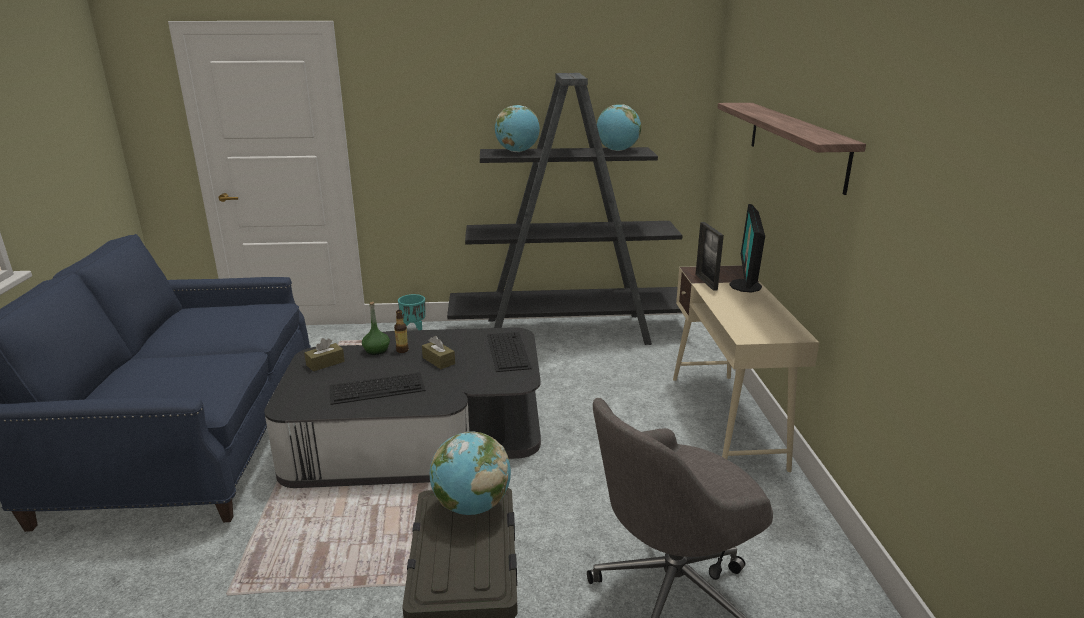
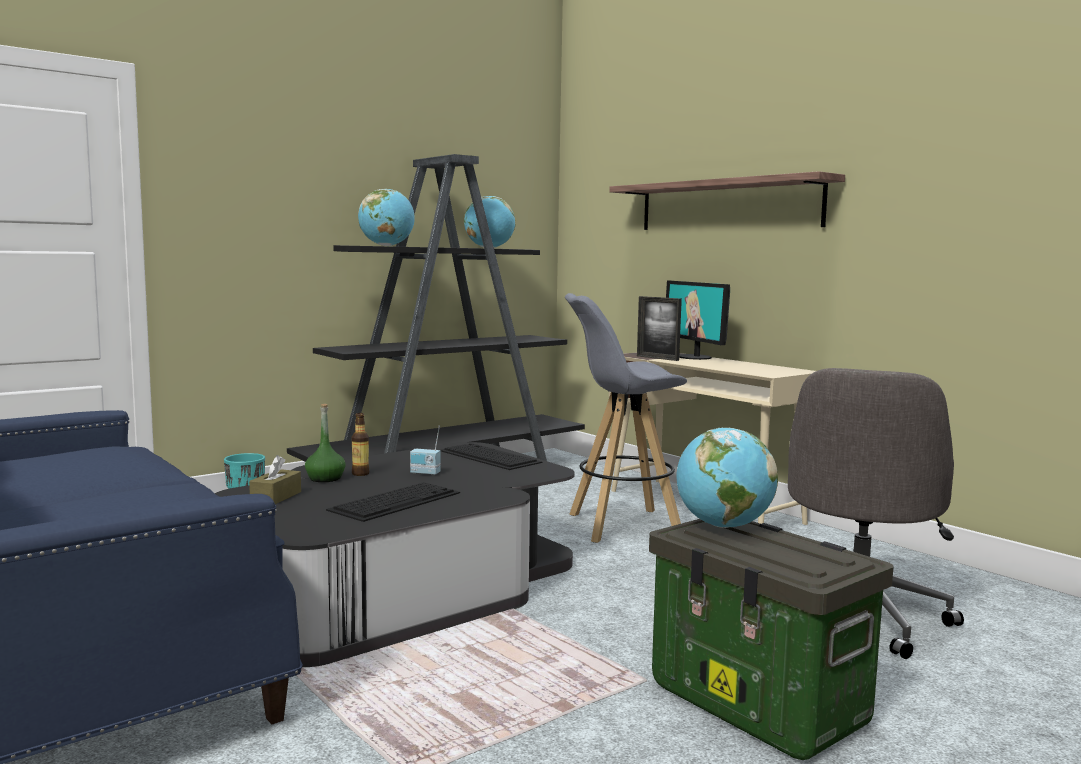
camera: 35 degrees left, 15 degrees down
(438, 361) = (425, 473): brown tissue box -> radio
(626, 421) = (620, 525): none -> grey stool

